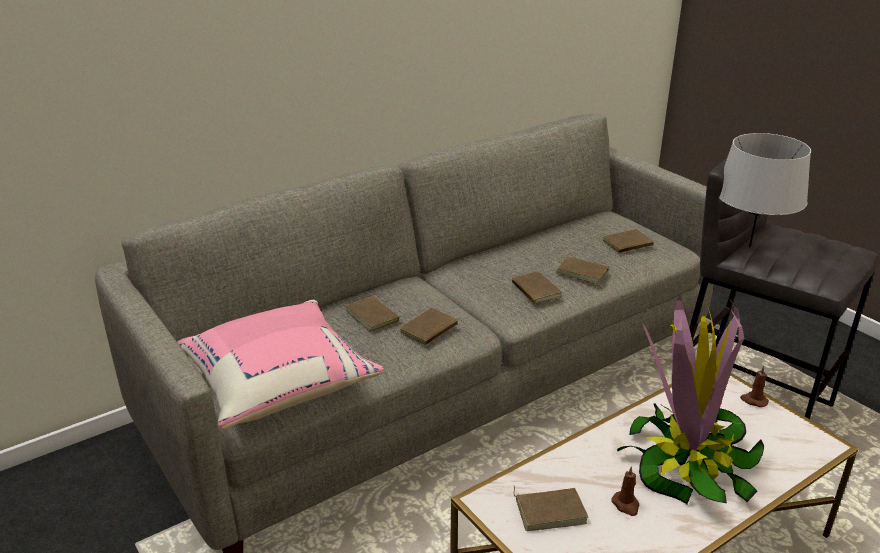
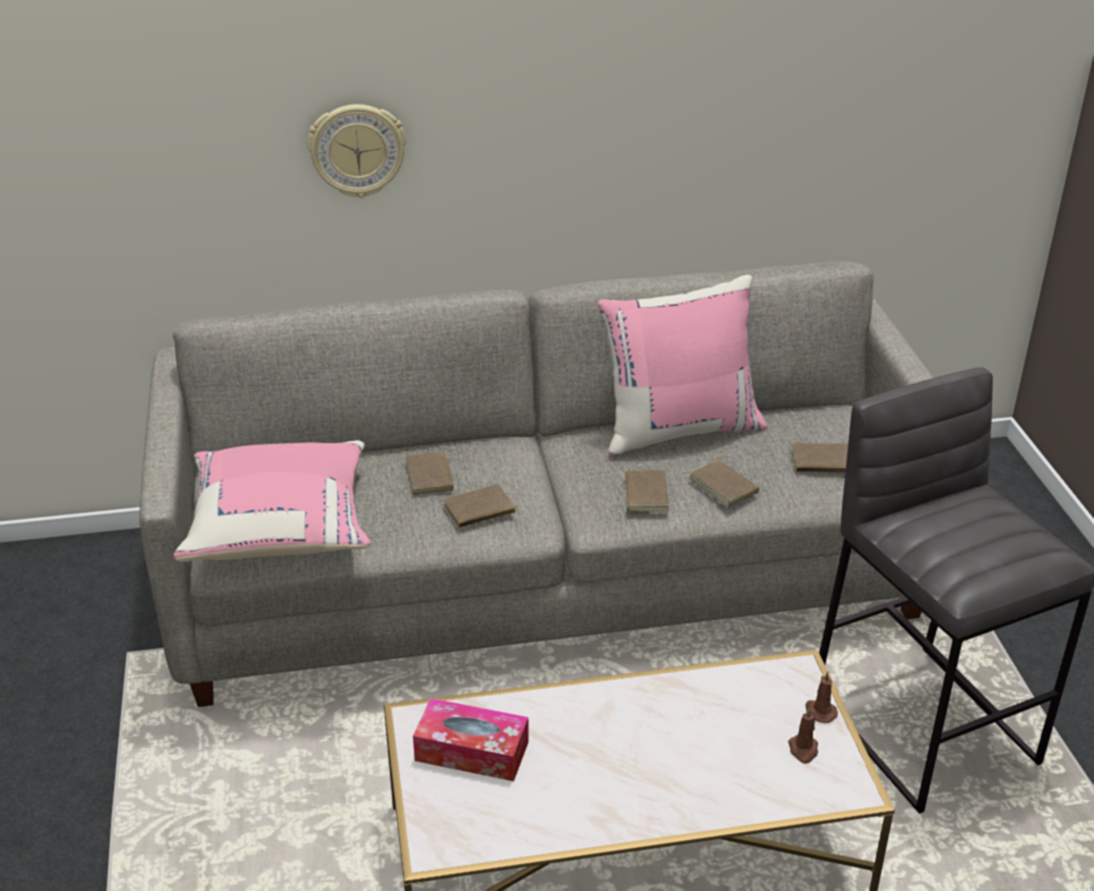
camera: 25 degrees right, 5 degrees up
(249, 67) = (357, 150): none -> wall clock
(519, 246) = (679, 428): none -> pink pillow
(550, 510) = (472, 751): brown book -> tissue box
(626, 505) = (556, 774): brown candle -> brown candle (803, 750)
(686, 462) = (666, 753): potted plant -> none
(749, 247) = (908, 513): grey table lamp -> none

